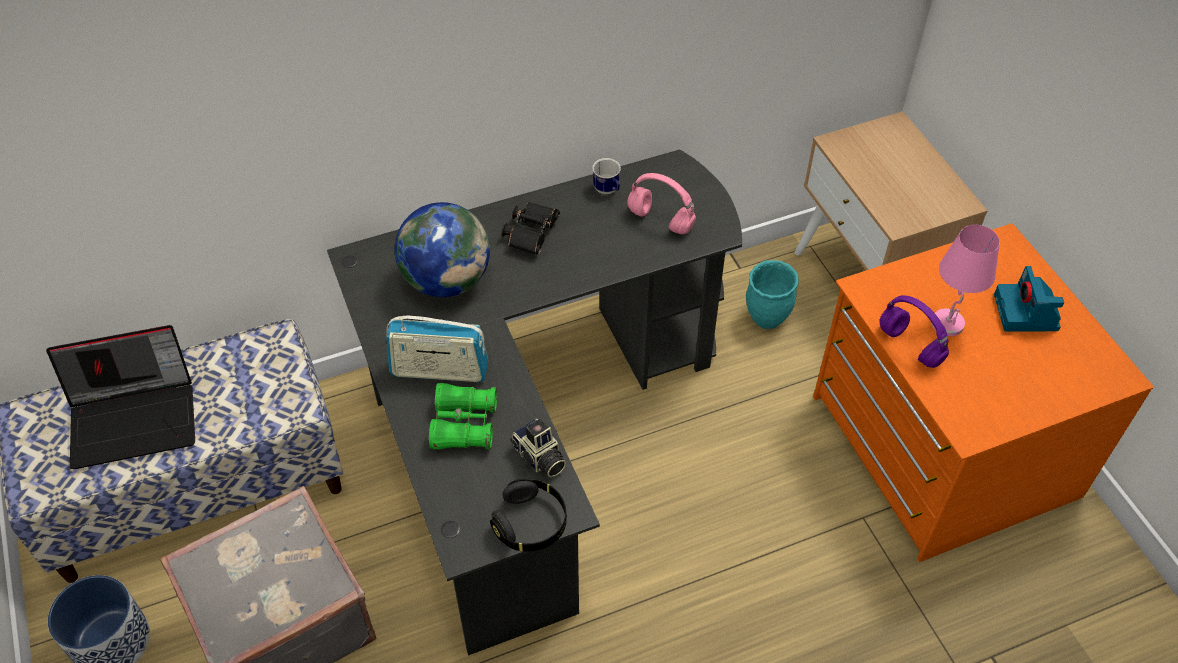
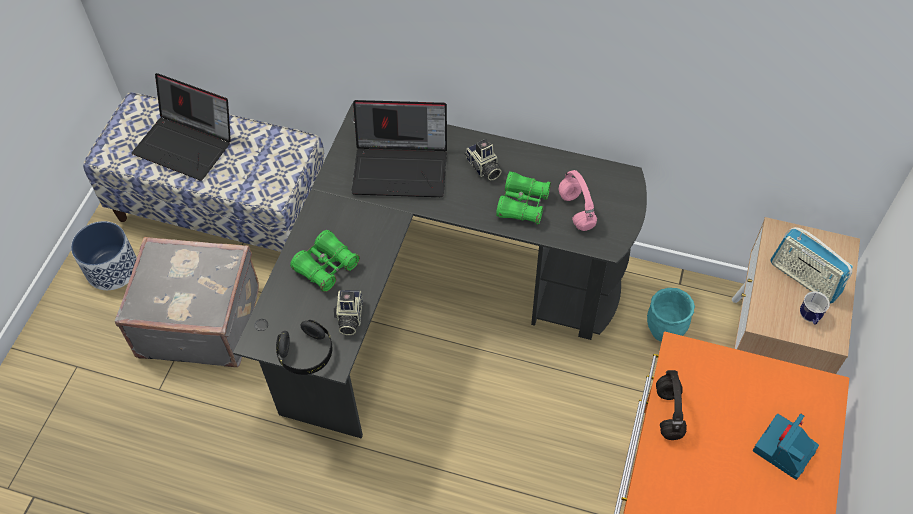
camera: 40 degrees right, 5 degrees up
(439, 370) = (344, 223): radio -> radio (804, 278)
(447, 280) = (402, 167): globe -> laptop
(532, 233) = (483, 168): black binoculars -> camera
(604, 244) = (522, 204): none -> green binoculars
(608, 191) = (561, 168): mug -> mug (810, 318)
(911, 346) = (669, 414): purple headphones -> black headphones
(948, 324) = (714, 417): pink table lamp -> none

